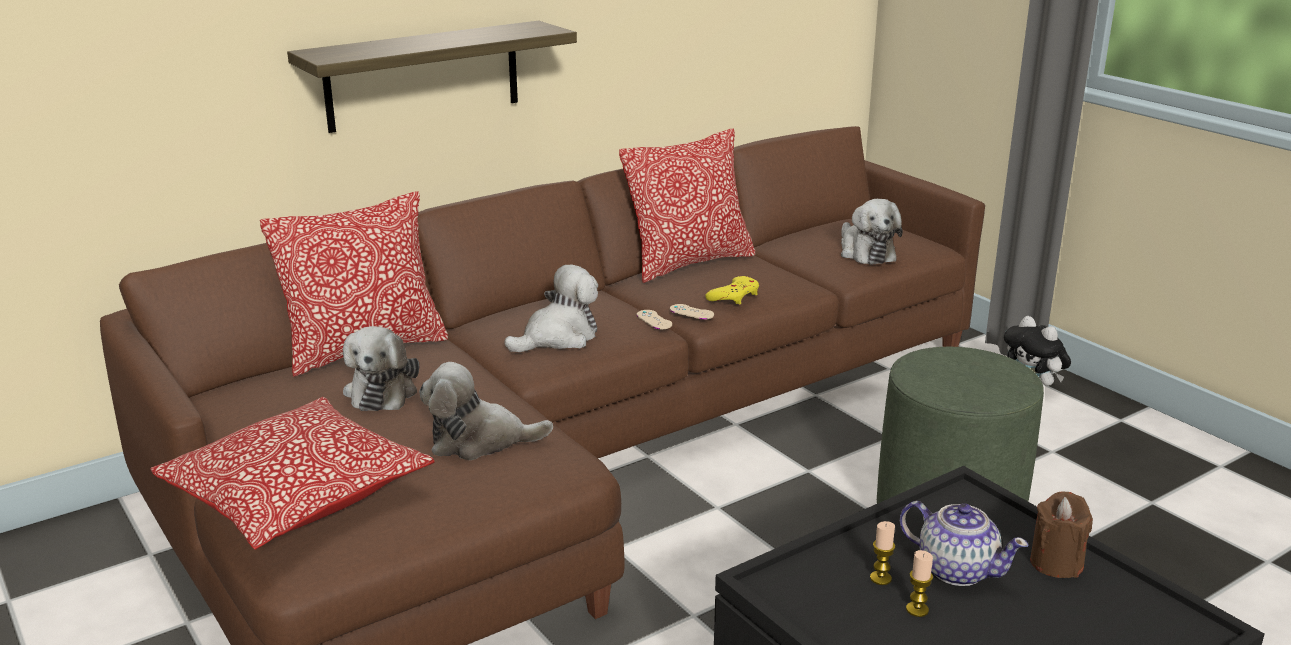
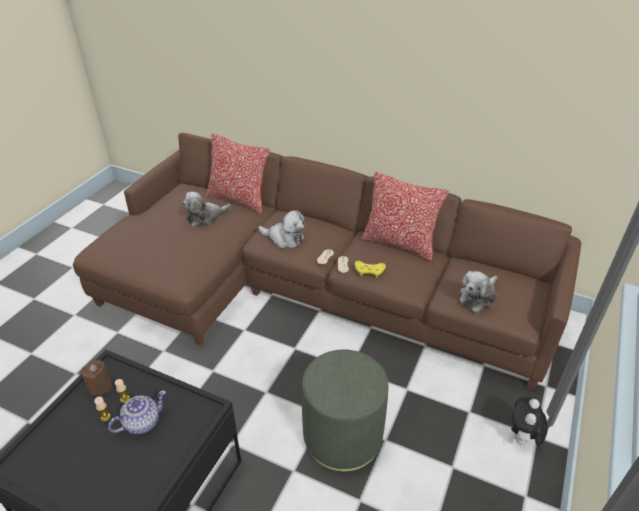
camera: 60 degrees right, 15 degrees up
(297, 497) = (125, 234): pillow -> none
(423, 76) = (317, 98): shelf -> none
(479, 441) = (184, 255): plush toy -> none
(956, 569) = (141, 422): teapot -> teapot turned 135 degrees counterclockwise
(1056, 563) = (161, 458): brown candle -> brown candle (100, 386)

